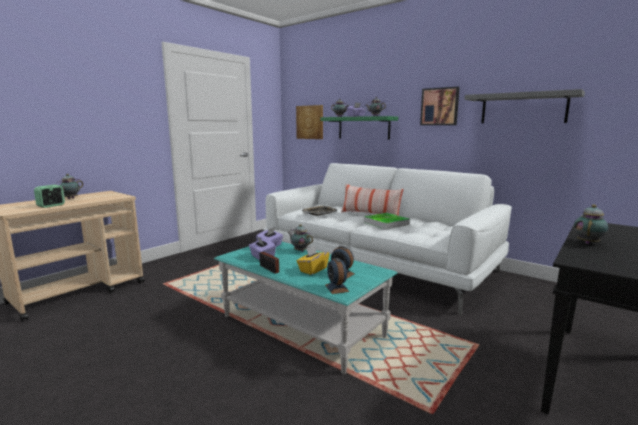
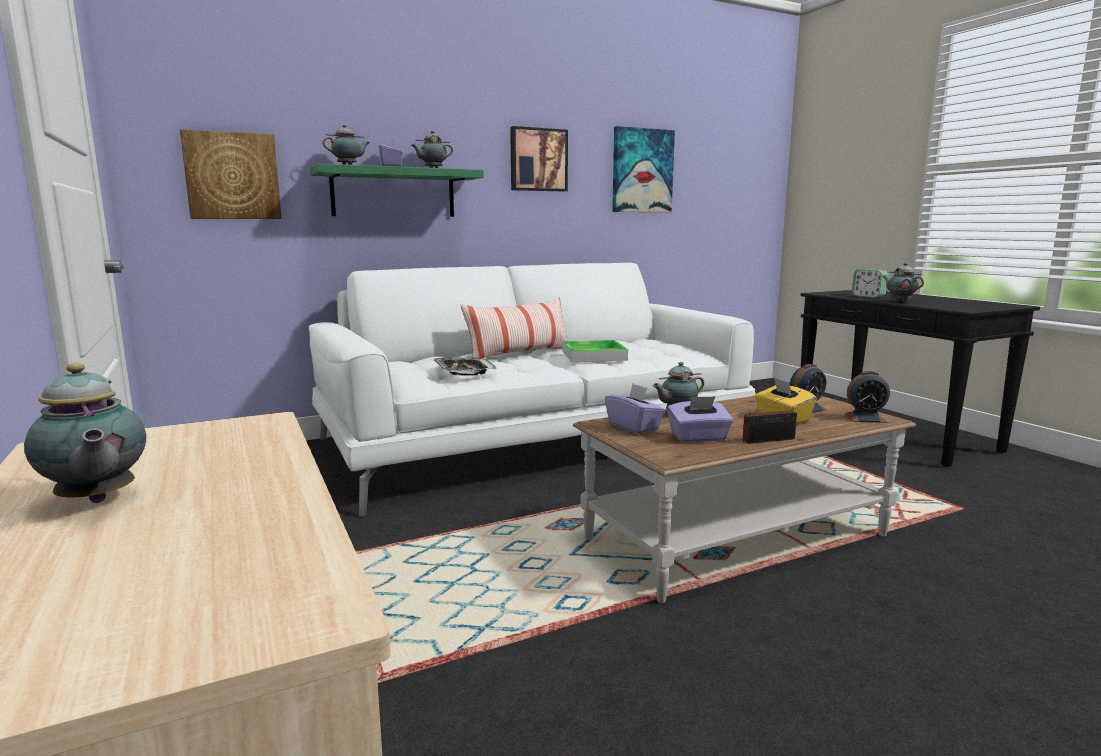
camera: 65 degrees left, 0 degrees up
(51, 206) = (263, 525): alarm clock -> alarm clock (868, 296)
(301, 326) = (737, 537): turquoise coffee table -> brown coffee table
(523, 108) = (642, 171): grey shelf -> picture

